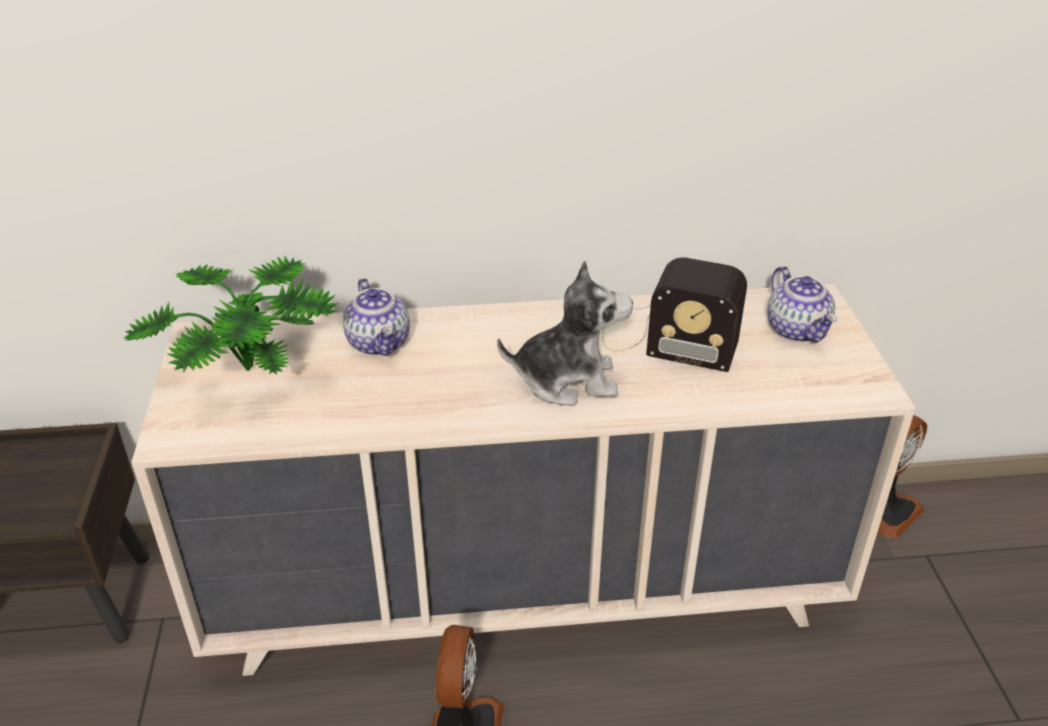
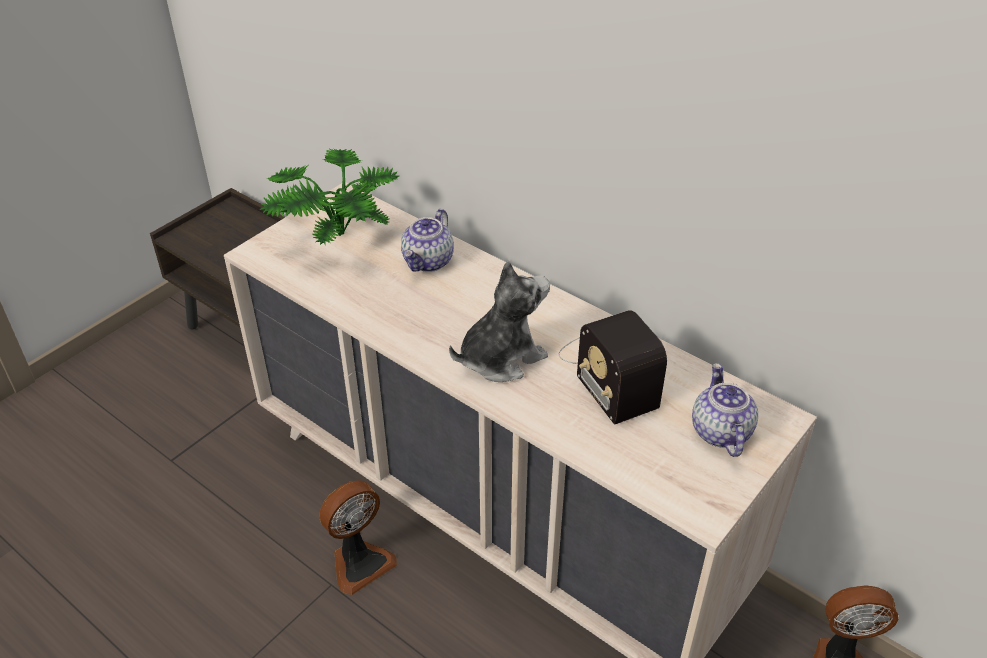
camera: 45 degrees right, 5 degrees up
(567, 380) = (500, 357): plush toy -> plush toy turned 75 degrees counterclockwise
(798, 330) = (719, 431): teapot -> teapot turned 150 degrees clockwise

